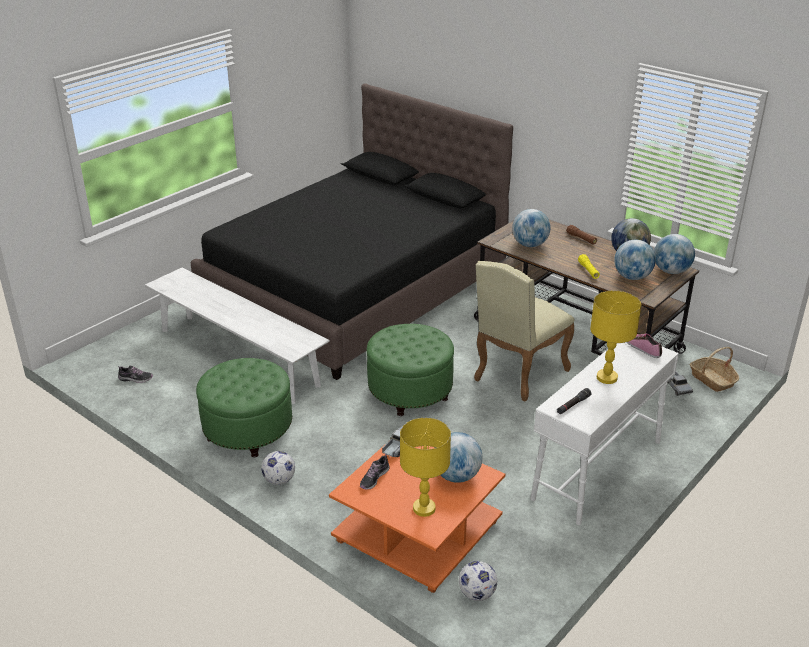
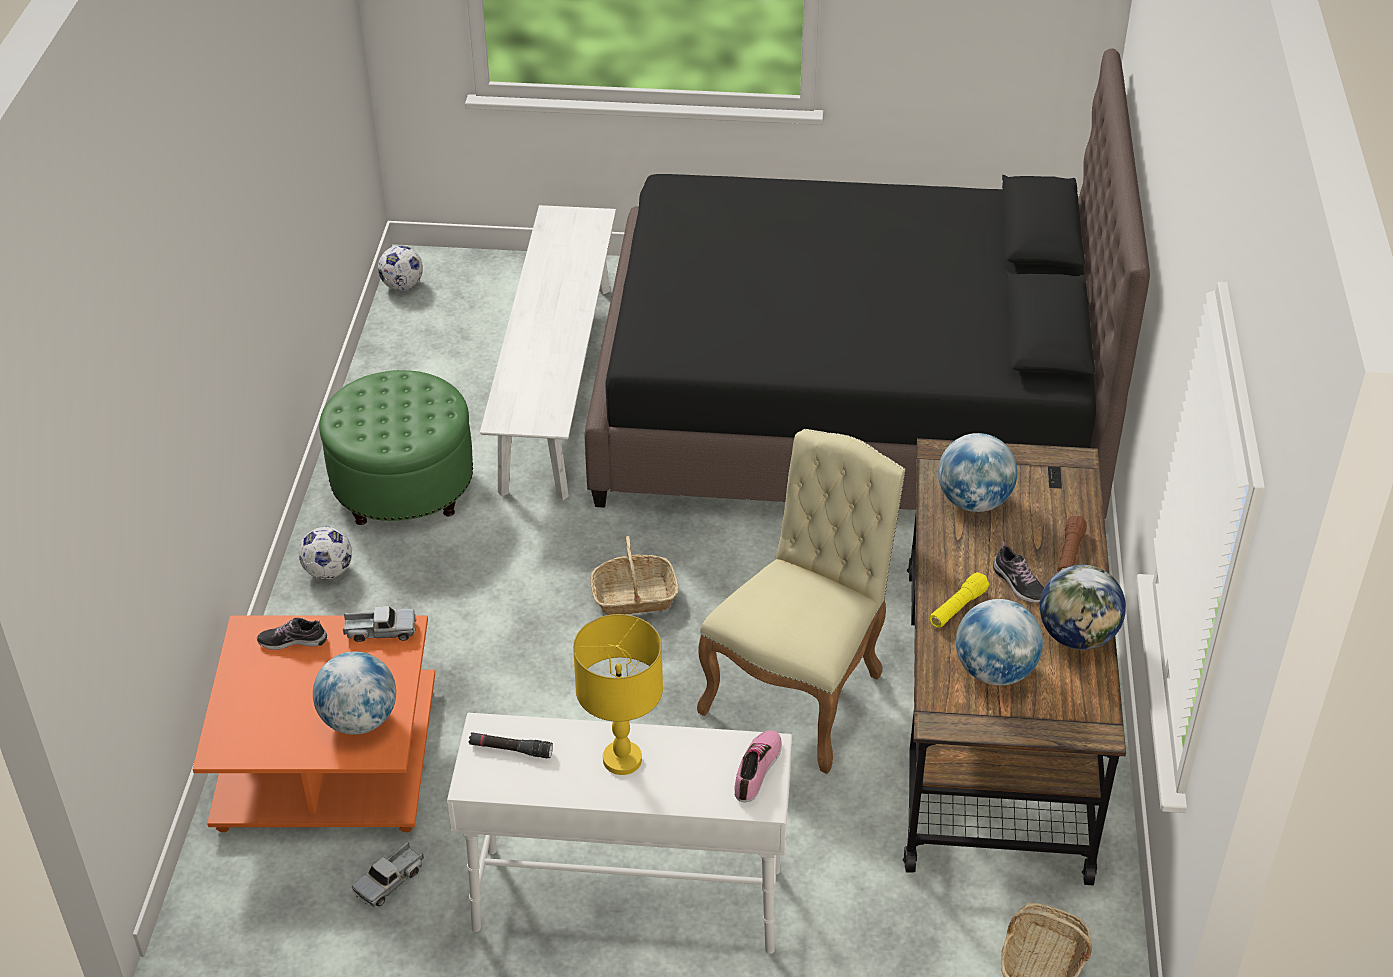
camera: 55 degrees right, 10 degrees up
(135, 379) = (424, 329): shoe -> shoe (1019, 584)
(410, 393) = (634, 597): green ottoman -> basket
(424, 508) = (265, 719): yellow table lamp -> none
(477, 594) = (247, 878): football -> football (402, 286)
(517, 374) = (800, 694): beige chair -> beige chair turned 120 degrees clockwise
(671, 271) = (1075, 715): globe -> none
(676, 387) = (967, 917): toy truck -> toy truck (390, 880)

